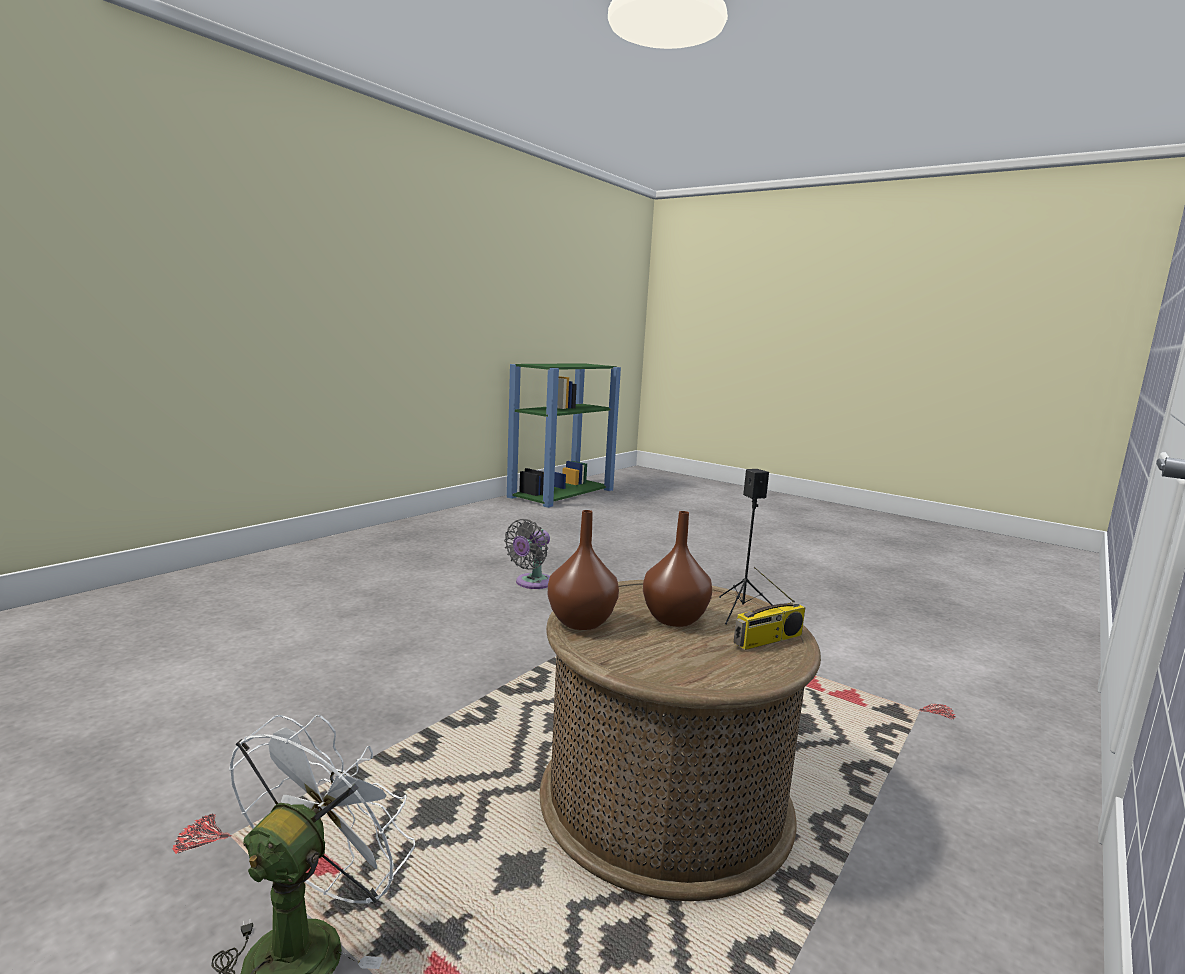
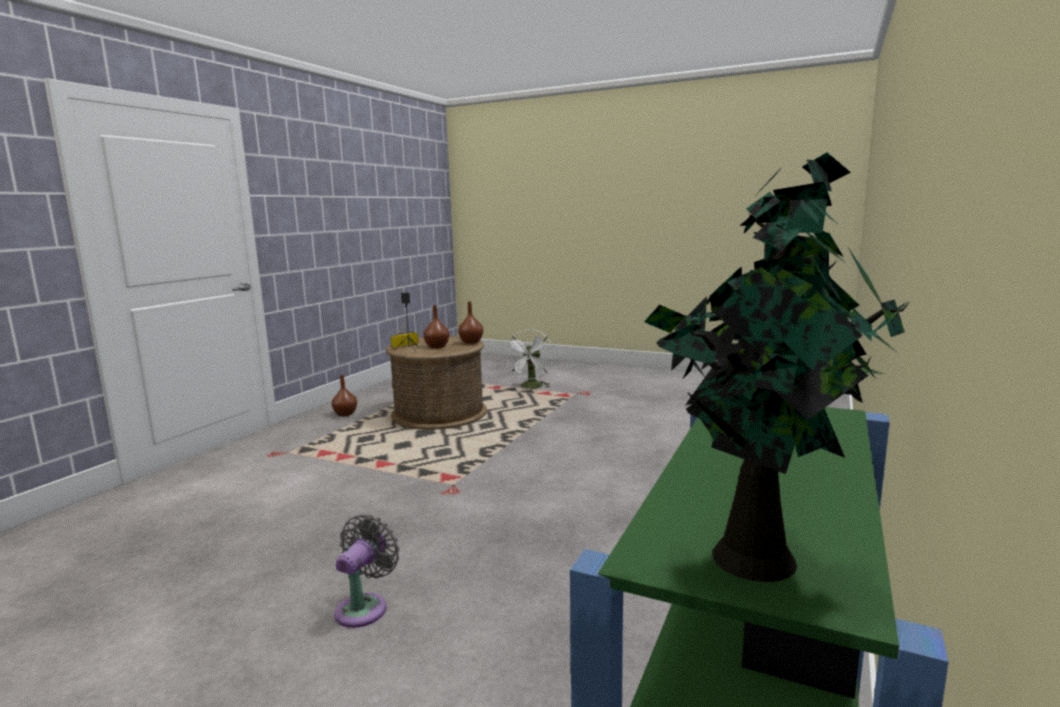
camera: 170 degrees right, 0 degrees up
(531, 583) = (556, 500): grey fan -> grey fan (364, 607)
(590, 364) = (757, 555): none -> potted plant
(940, 858) = (346, 414): none -> brown vase

